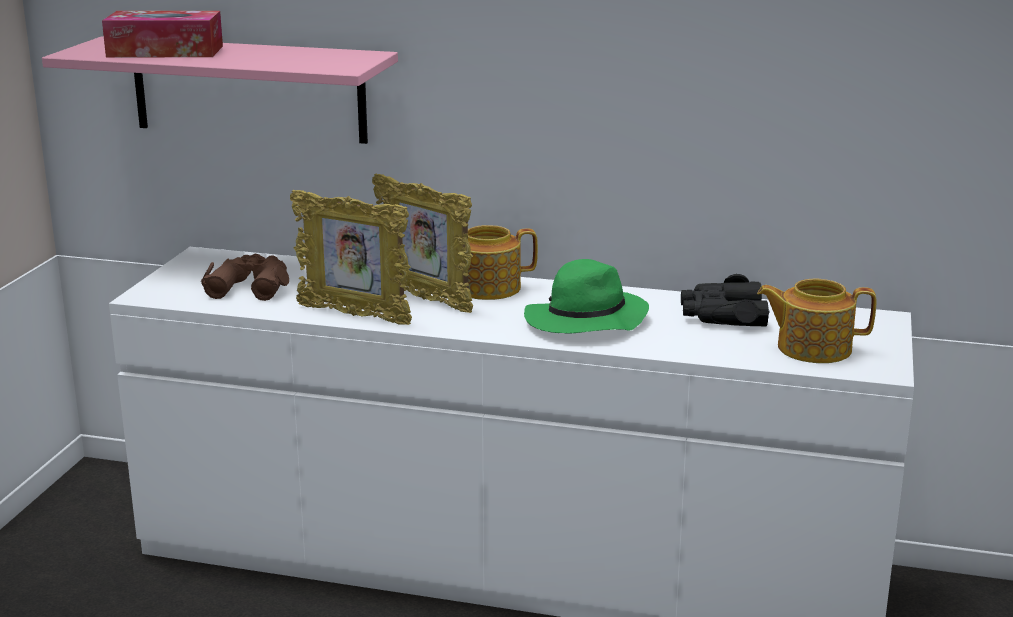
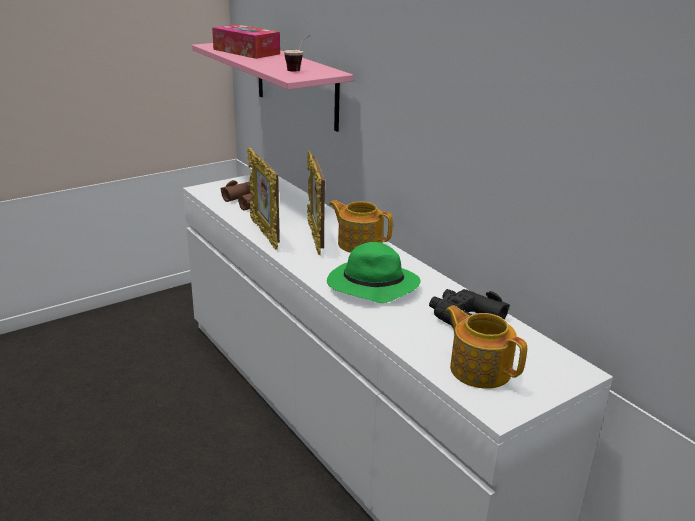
camera: 40 degrees right, 5 degrees up
(317, 58) = (299, 69): none -> cup

